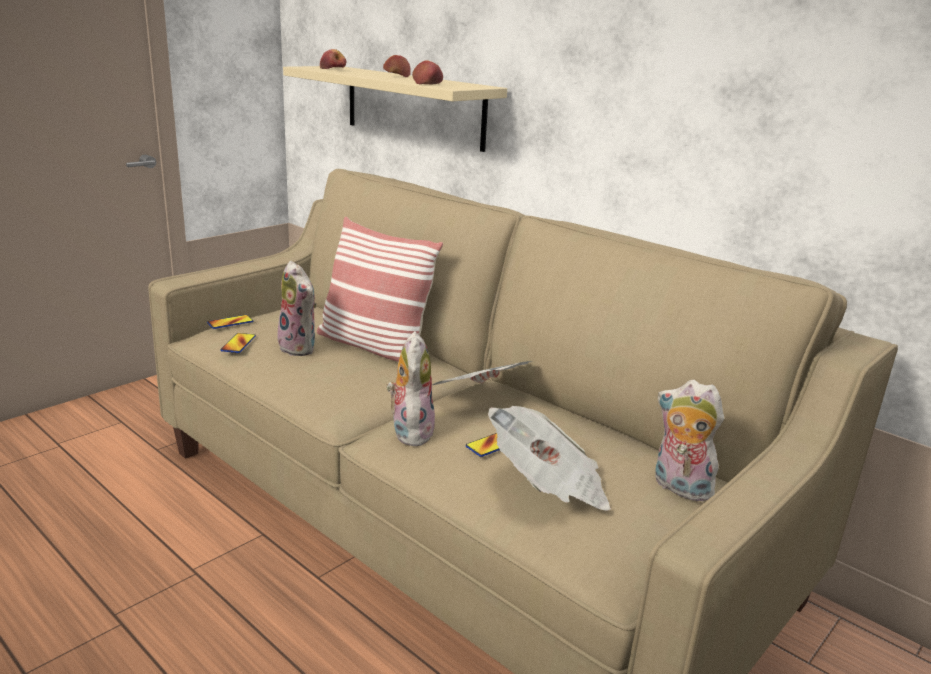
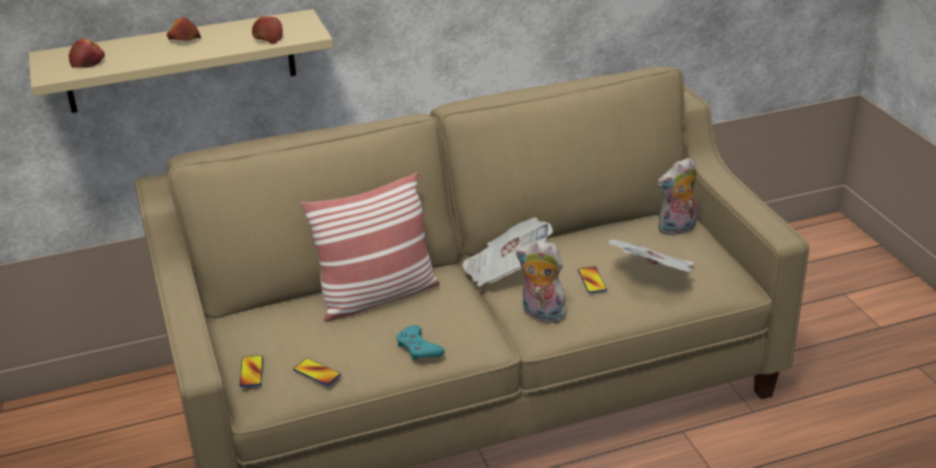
camera: 60 degrees left, 10 degrees up
(299, 377) = (418, 348): none -> turquoise game controller
(300, 348) = (355, 337): plush toy -> none

